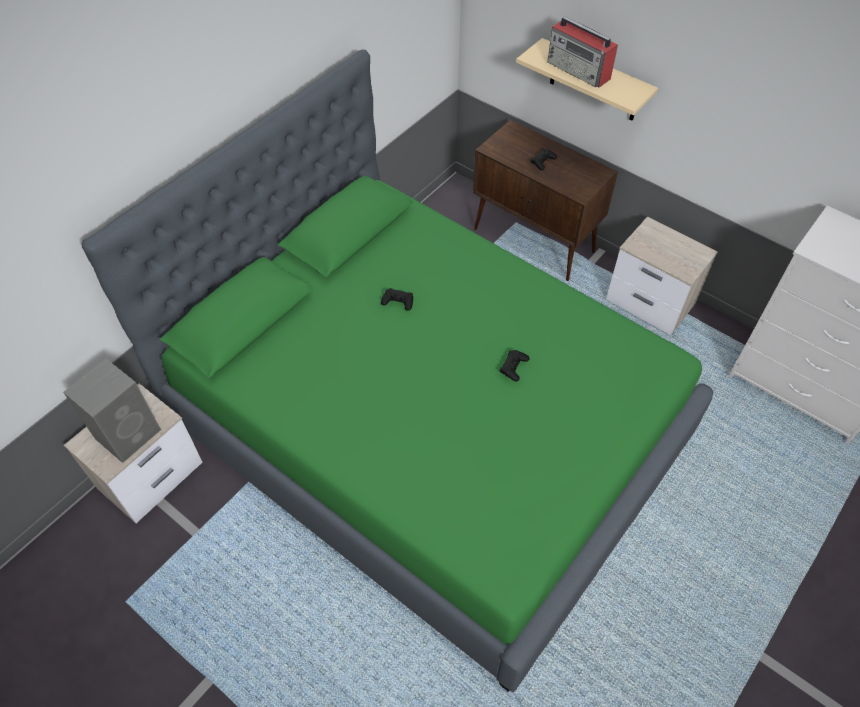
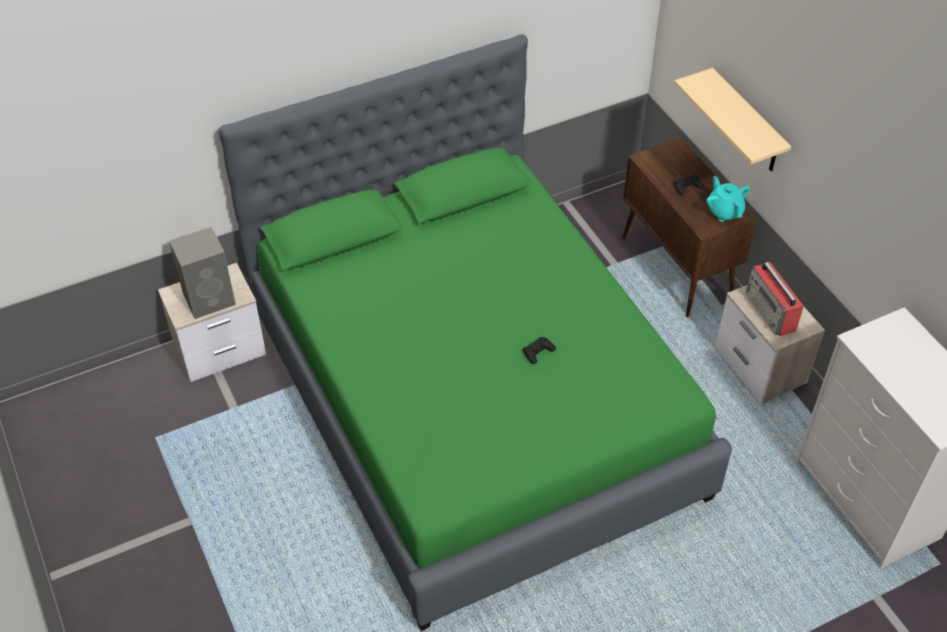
camera: 25 degrees right, 5 degrees down
(398, 301) = (471, 264): black game controller -> none
(579, 70) = (725, 108): radio -> radio (771, 312)
(588, 173) = (724, 211): none -> turquoise teapot

